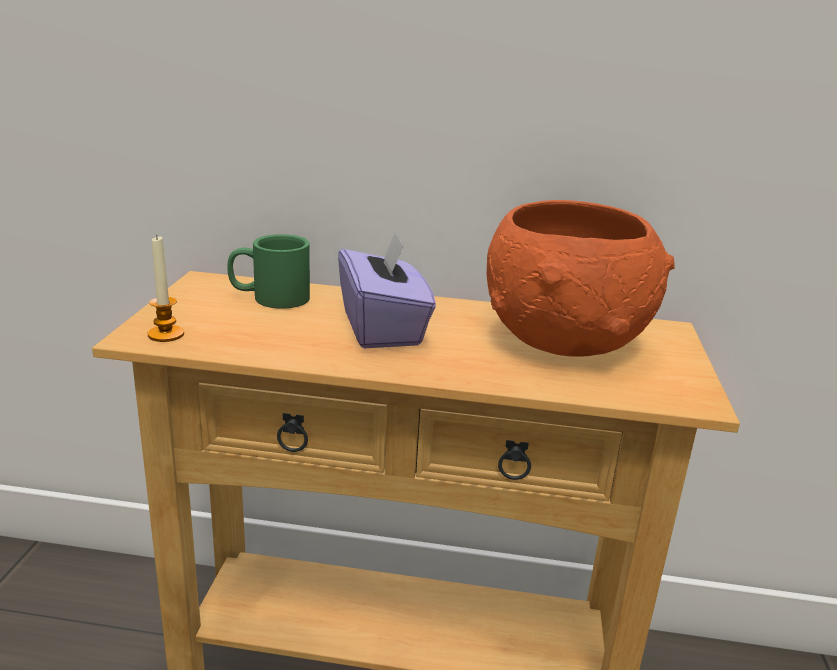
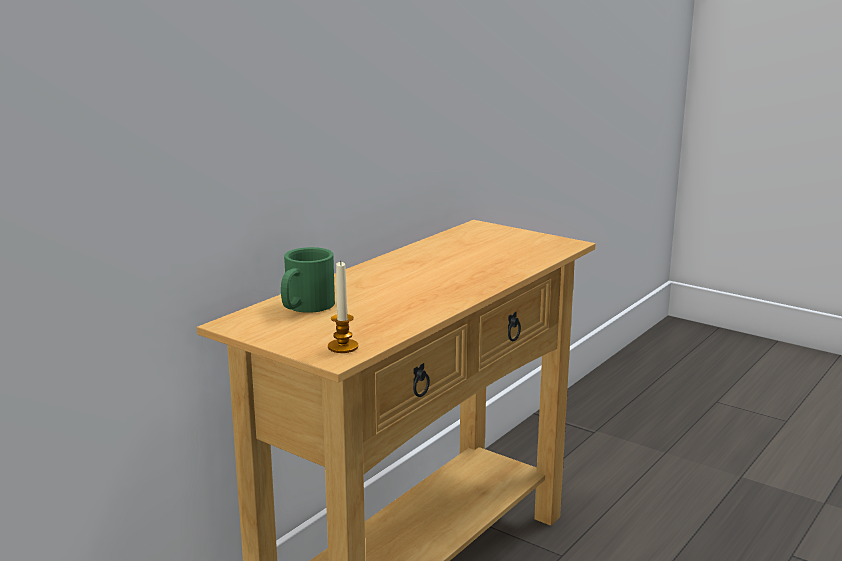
camera: 60 degrees left, 5 degrees down
(383, 328) = (403, 285): purple tissue box -> none
(566, 342) = (473, 249): orange bowl -> none

